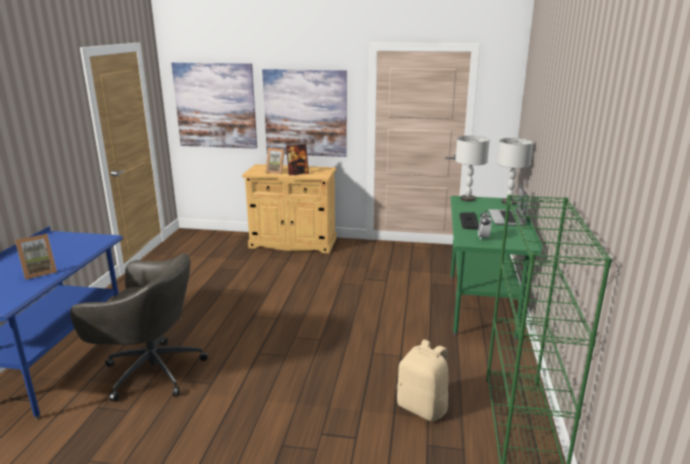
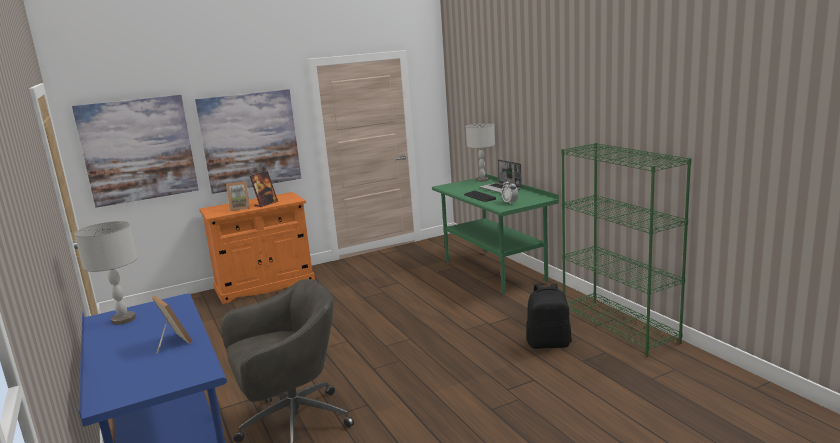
camera: 35 degrees left, 5 degrees down
(39, 272) = (171, 342): picture frame -> picture frame turned 60 degrees counterclockwise
(293, 243) = (265, 285): beige cabinet -> orange cabinet
(423, 407) = (549, 343): beige backpack -> black backpack
(468, 199) = (449, 185): grey table lamp -> grey table lamp (124, 319)

